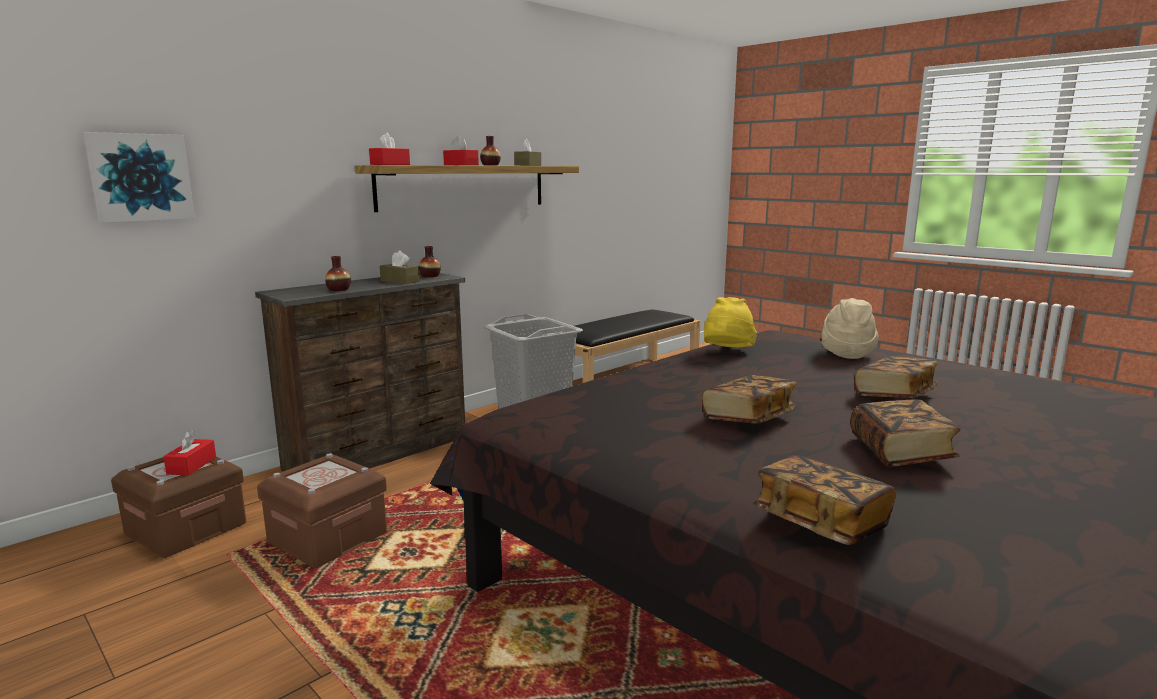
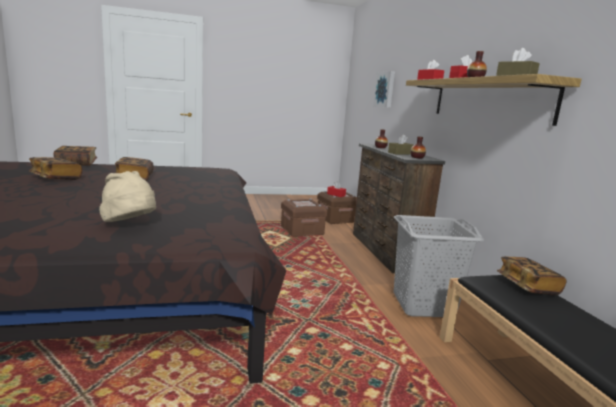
camera: 120 degrees right, 0 degrees up
(727, 352) = (215, 204): yellow hat -> none
(894, 395) = (68, 198): book -> book (527, 286)

